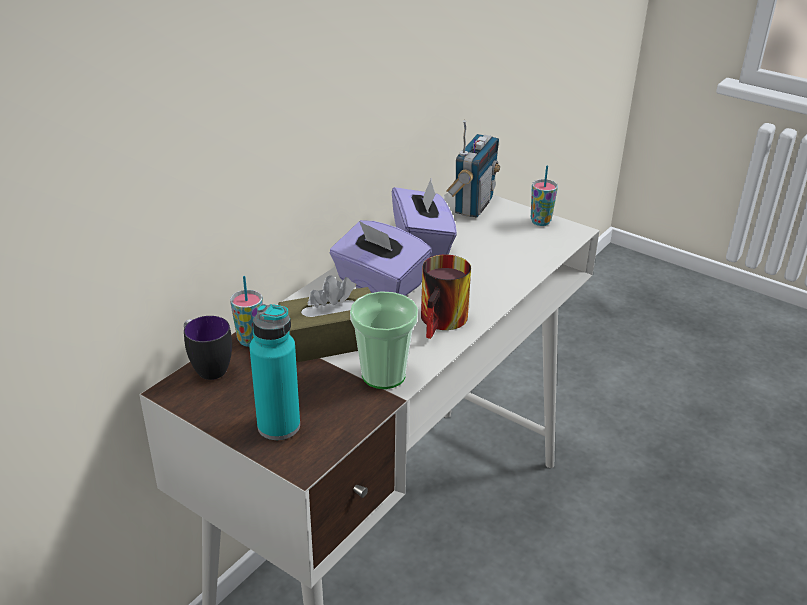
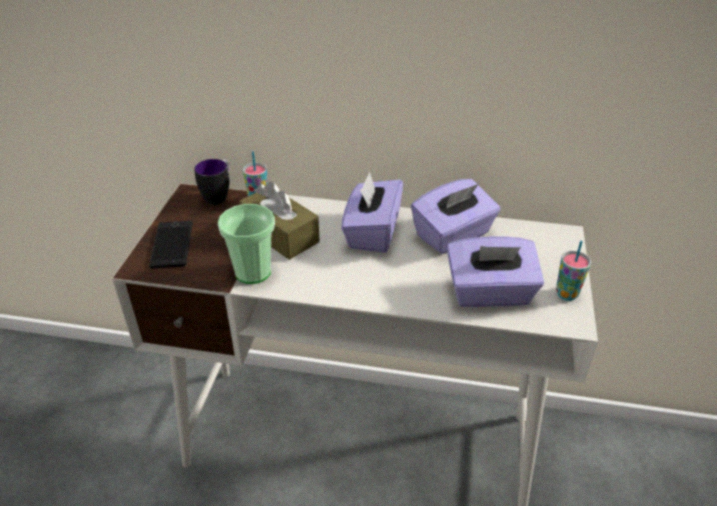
camera: 65 degrees right, 5 degrees up
(279, 426) = (172, 245): turquoise bottle -> phone
(445, 322) = (344, 282): mug -> none
(472, 205) = (549, 244): radio -> none
(516, 253) = (489, 293): none -> purple tissue box

